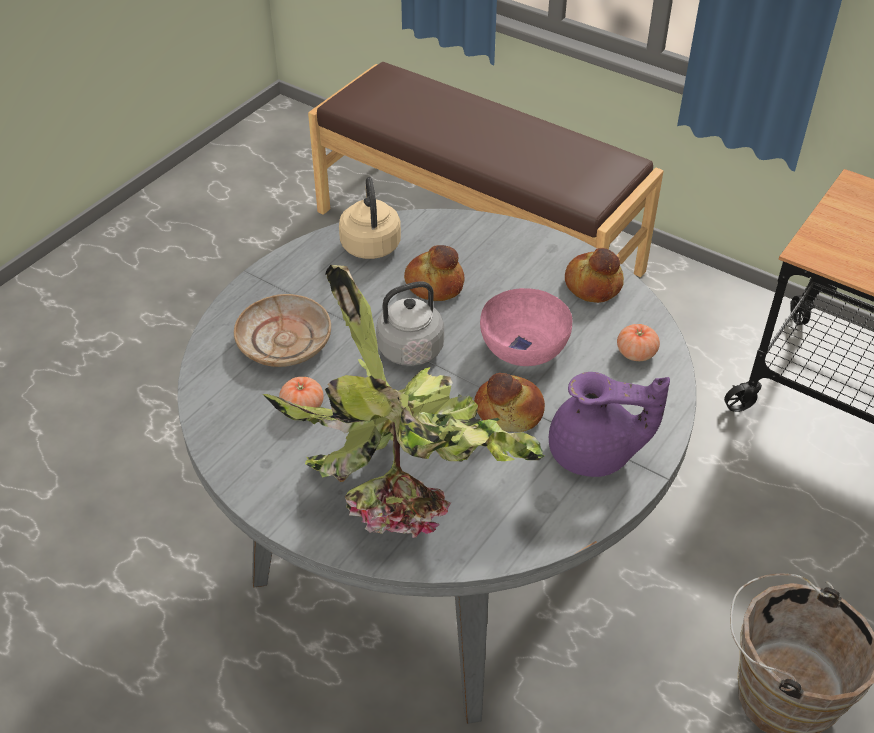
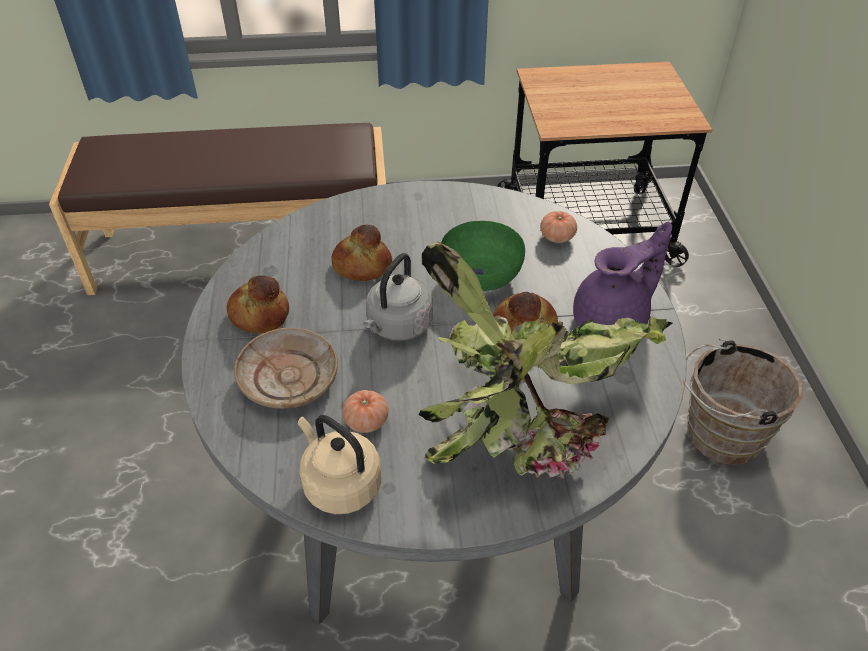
camera: 40 degrees left, 0 degrees up
(370, 243) = (274, 261): beige kettle -> beige kettle (339, 484)
(523, 349) = (481, 276): pink bowl -> green bowl
(592, 284) = (475, 206): bread -> bread (259, 315)

